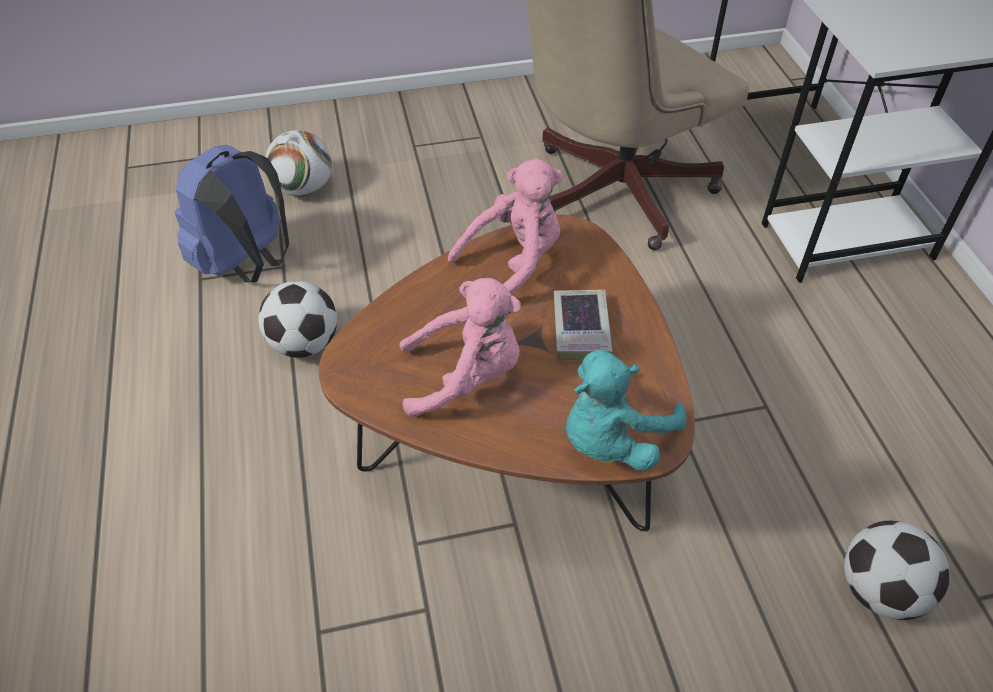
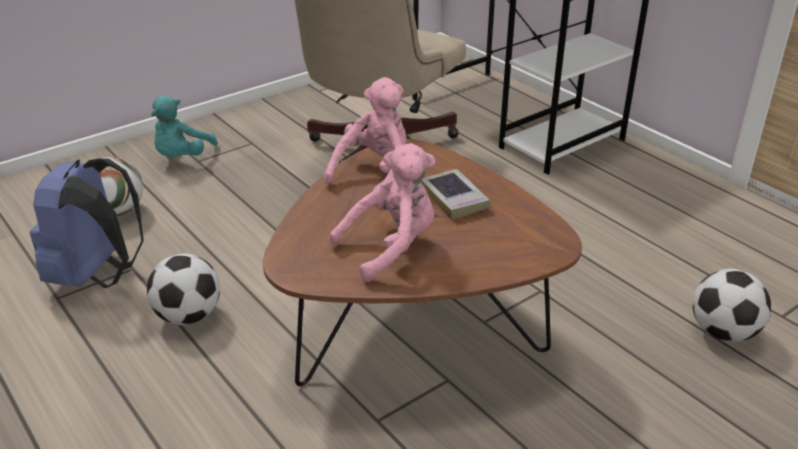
camera: 25 degrees left, 15 degrees down
(611, 439) = (525, 252): turquoise plush toy -> turquoise plush toy (182, 157)

